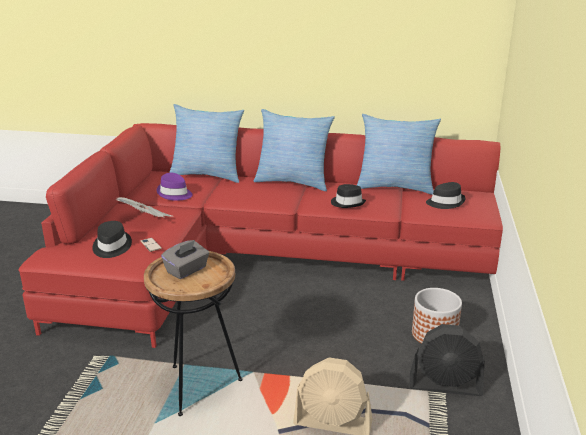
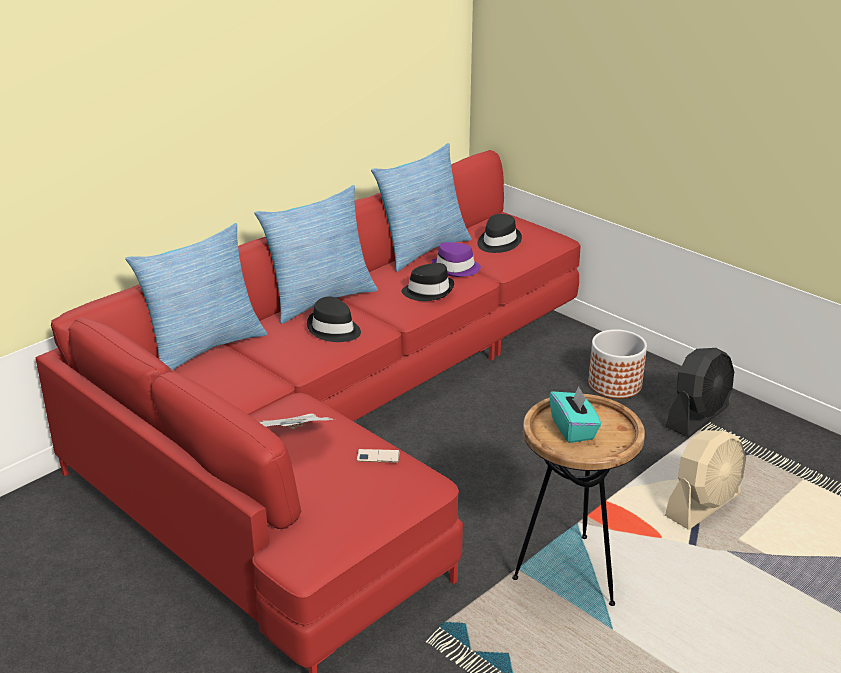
camera: 55 degrees left, 5 degrees up
(111, 247) = (347, 489): black hat -> black hat (334, 329)
(174, 194) = (235, 392): purple hat -> purple hat (456, 269)
(187, 270) = (573, 429): grey tissue box -> turquoise tissue box

